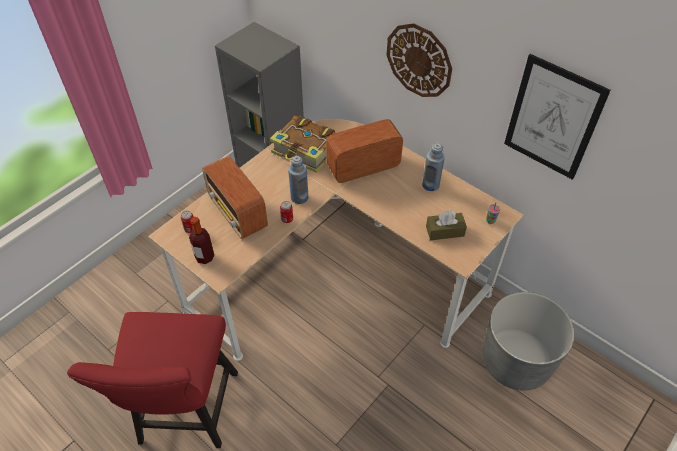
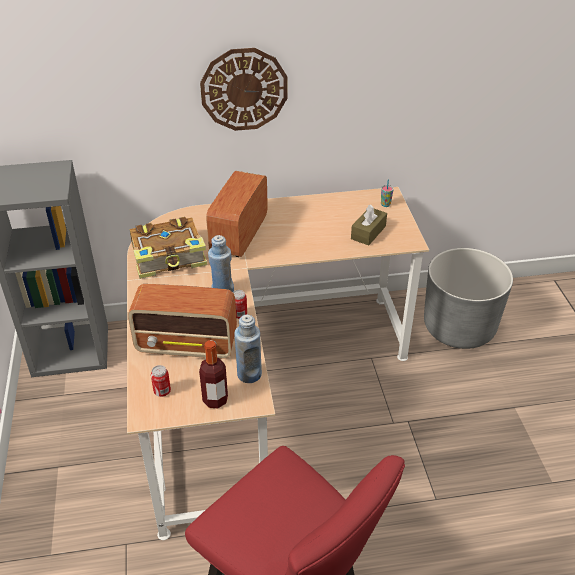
camera: 50 degrees left, 10 degrees down
(430, 185) = (309, 211): blue bottle -> blue bottle (249, 374)
(553, 118) = (403, 69): picture -> none

